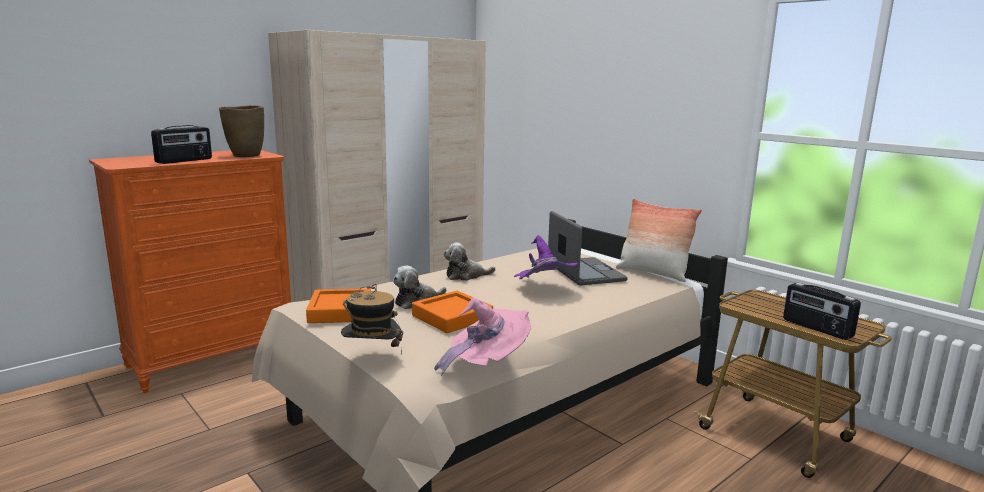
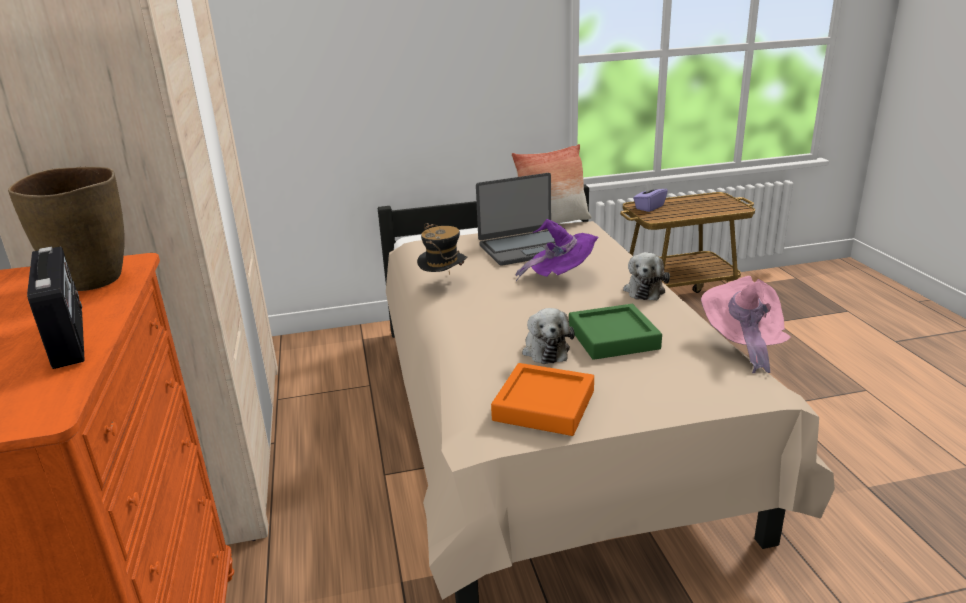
camera: 60 degrees left, 10 degrees up
(372, 358) = (711, 404): hat -> hat (444, 285)
(452, 317) = (613, 338): orange tray -> green tray
(466, 276) = (474, 306): plush toy -> plush toy (644, 290)
(584, 273) = (525, 248): laptop -> laptop turned 150 degrees clockwise
(765, 300) = (649, 207): none -> purple tissue box
(816, 328) = (719, 210): radio -> none

